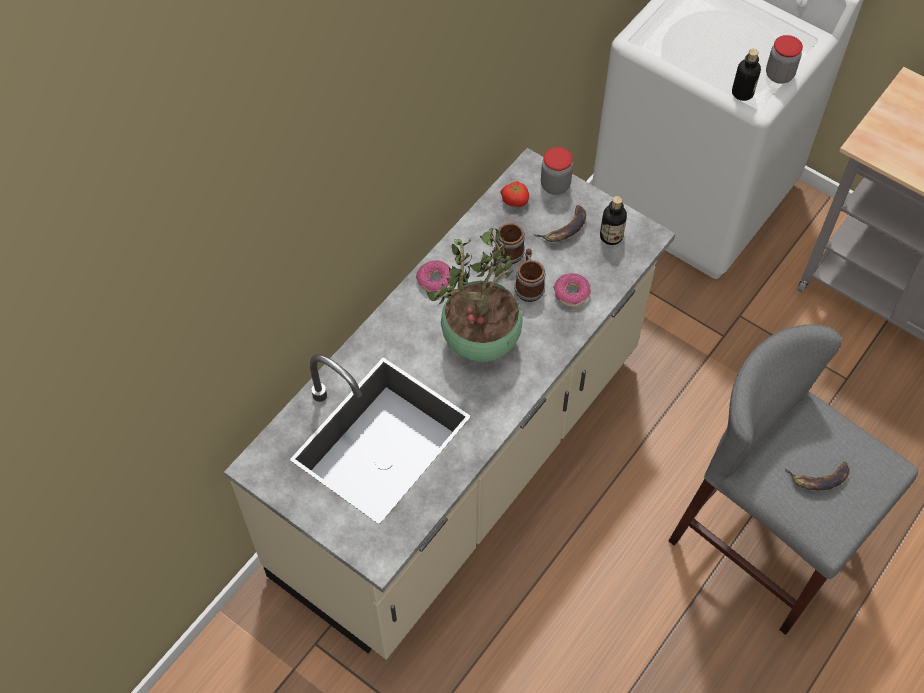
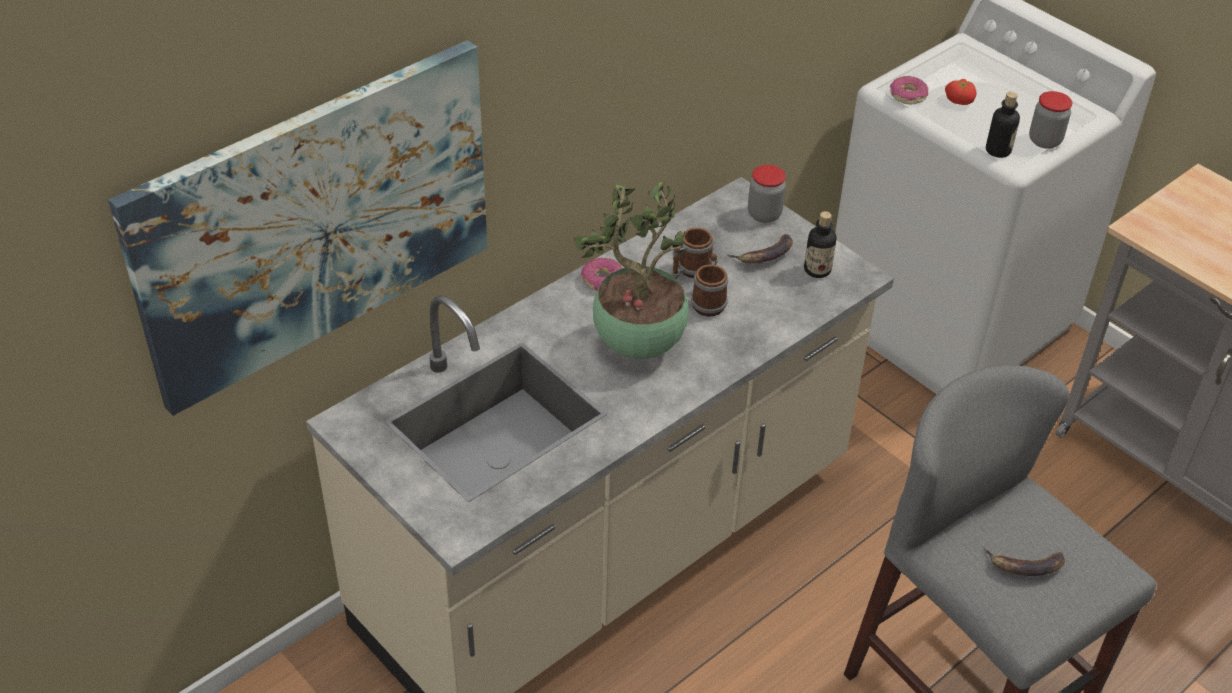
camera: 10 degrees right, 15 degrees down
(214, 340) = (316, 222): none -> picture
(515, 199) = (715, 220): tomato -> tomato (959, 100)
(571, 293) = (757, 315): donut -> donut (907, 96)

